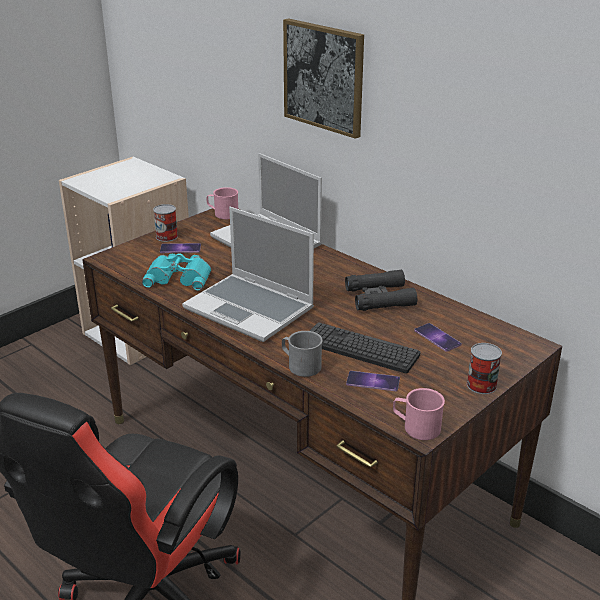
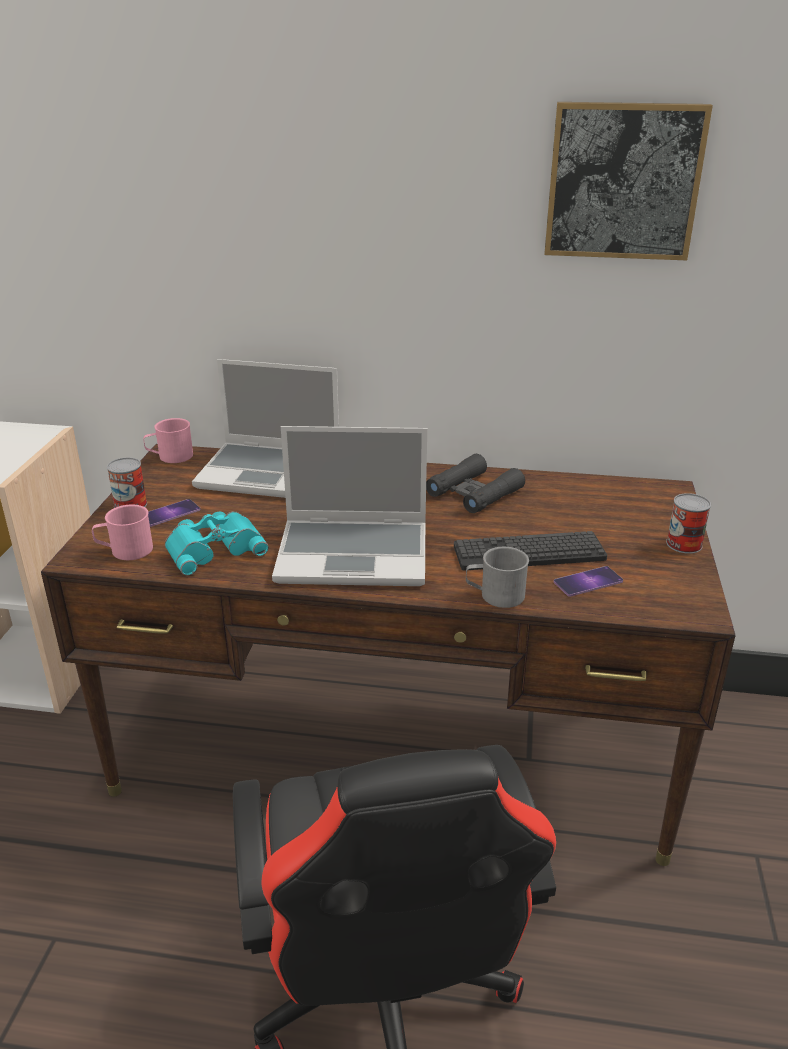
camera: 35 degrees left, 0 degrees up
(324, 77) = (318, 233): picture -> picture (623, 182)
(416, 427) = (690, 610): pink mug -> pink mug (125, 550)
(437, 337) = (583, 513): phone -> none

